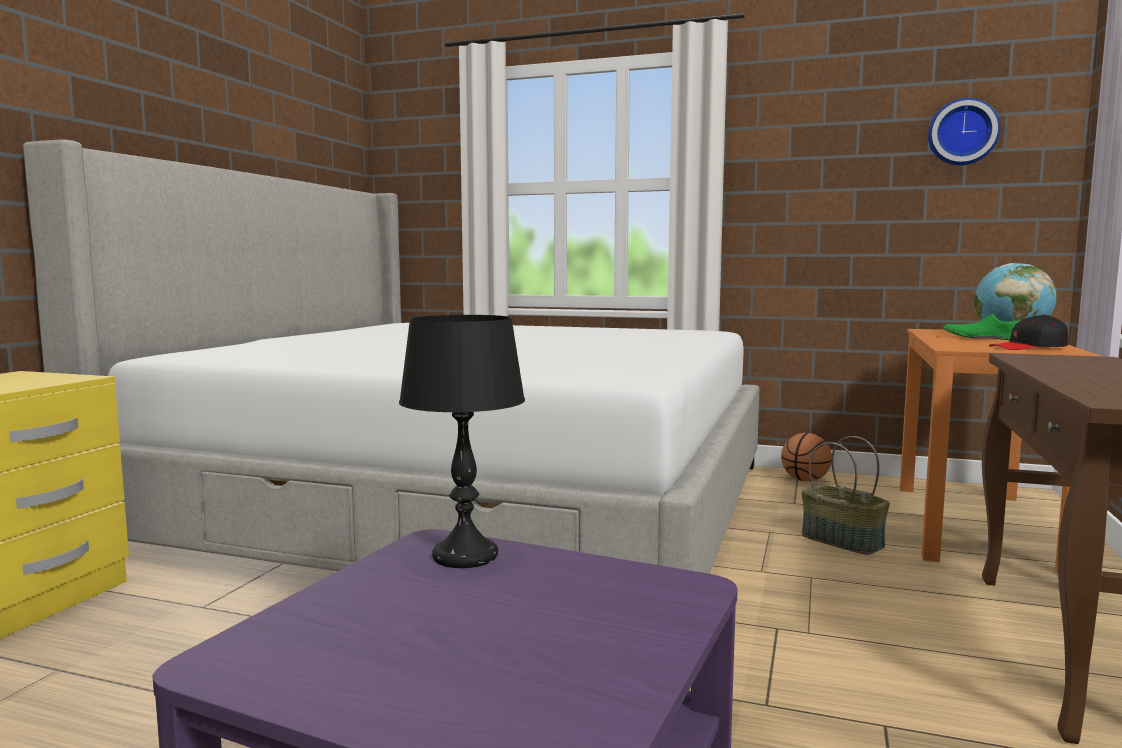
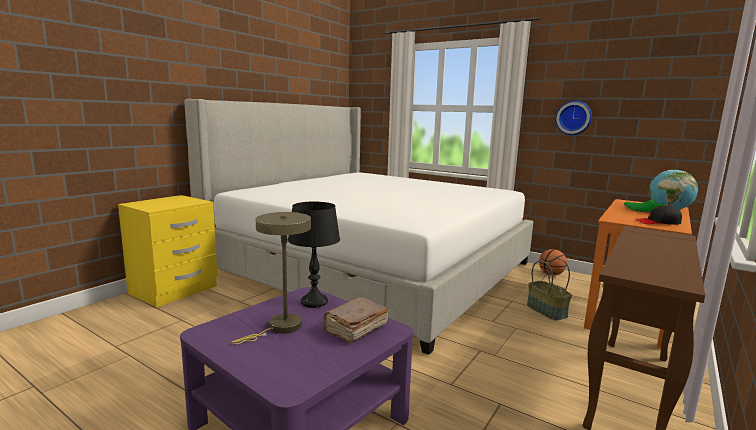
camera: 15 degrees right, 5 degrees up
(426, 621) = (280, 328): none -> beige table lamp
(607, 597) = (355, 329): none -> brown book
(962, 132) = (664, 87): wall clock -> wall clock (574, 118)

